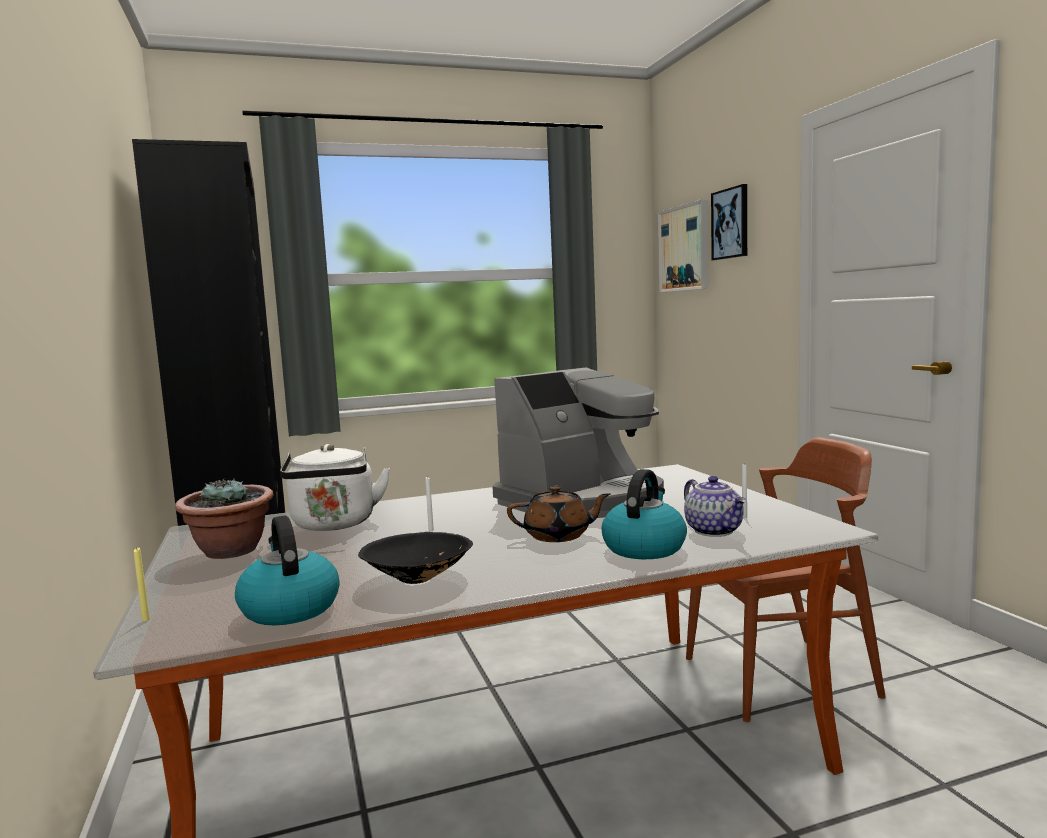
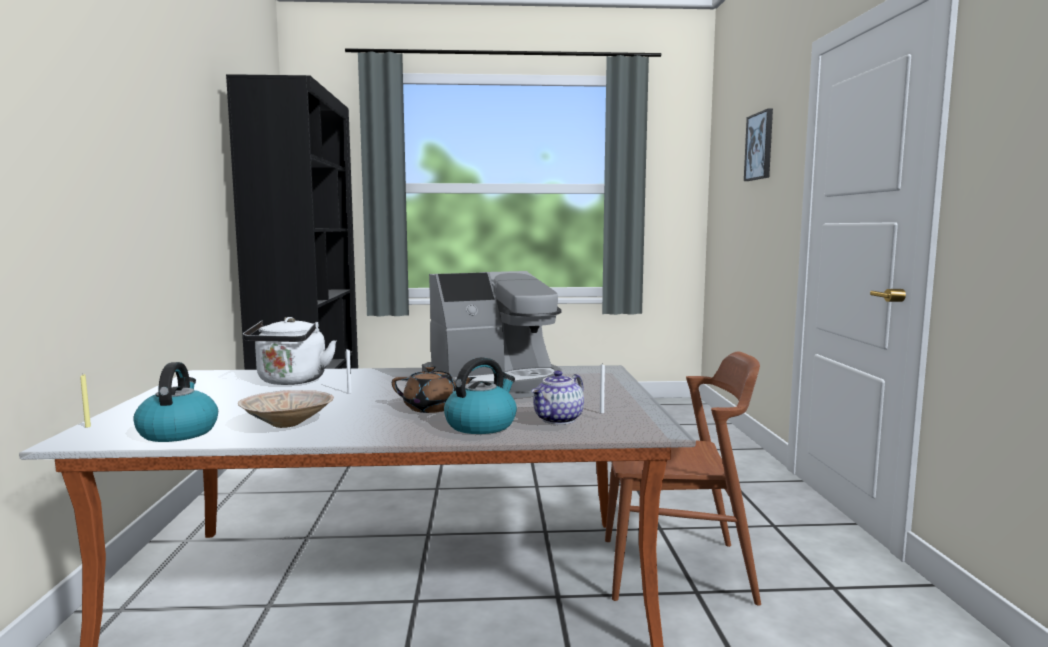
camera: 15 degrees right, 0 degrees up
(231, 551) = (200, 391): potted plant -> none
(419, 577) = (289, 424): black bowl -> beige bowl
(684, 248) = (728, 169): picture -> none
(715, 531) = (559, 420): teapot -> teapot turned 45 degrees clockwise

